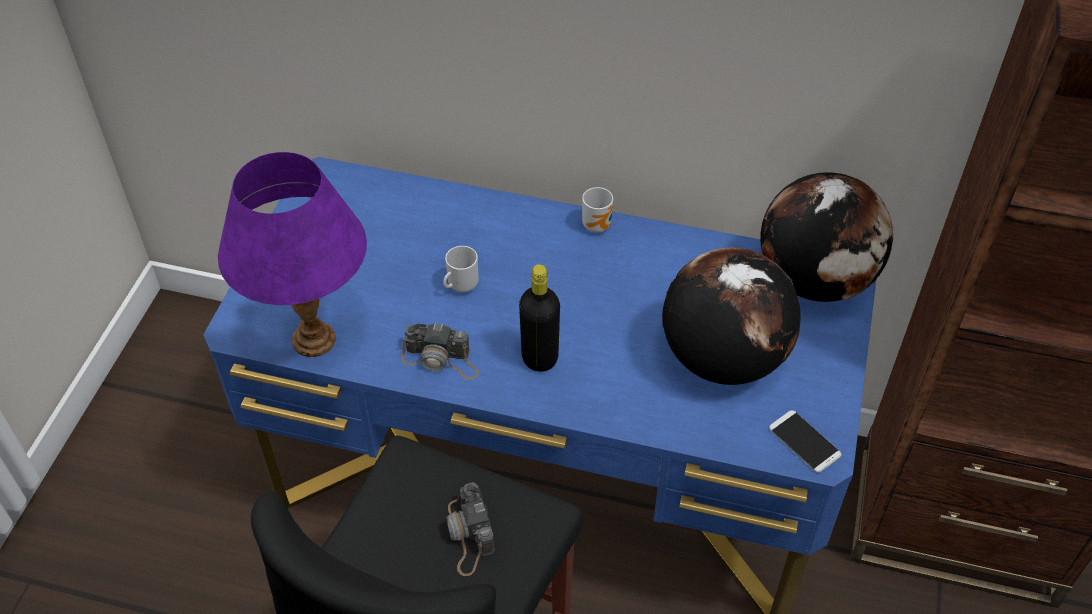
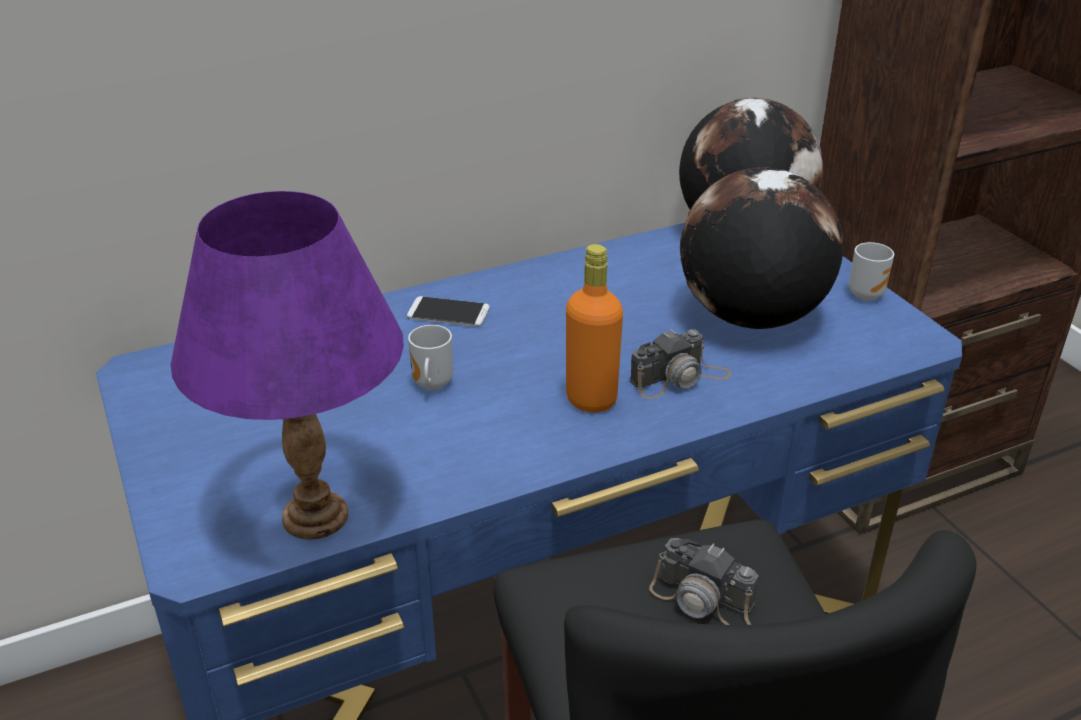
camera: 40 degrees left, 15 degrees down
(441, 360) = (492, 454): camera -> camera (680, 378)
(540, 357) = (591, 399): black bottle -> orange bottle
(598, 225) = (507, 278): mug -> mug (866, 293)
(804, 442) = (897, 338): phone -> phone (448, 313)

